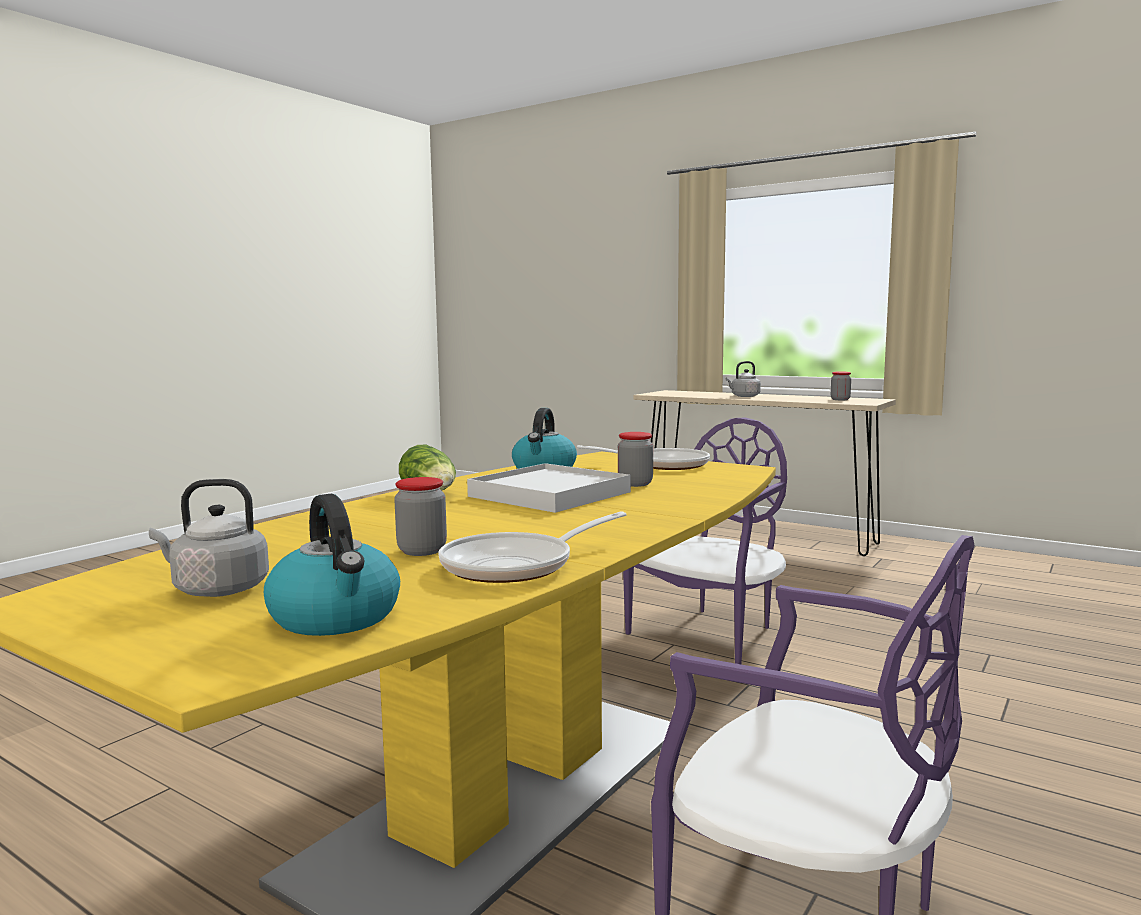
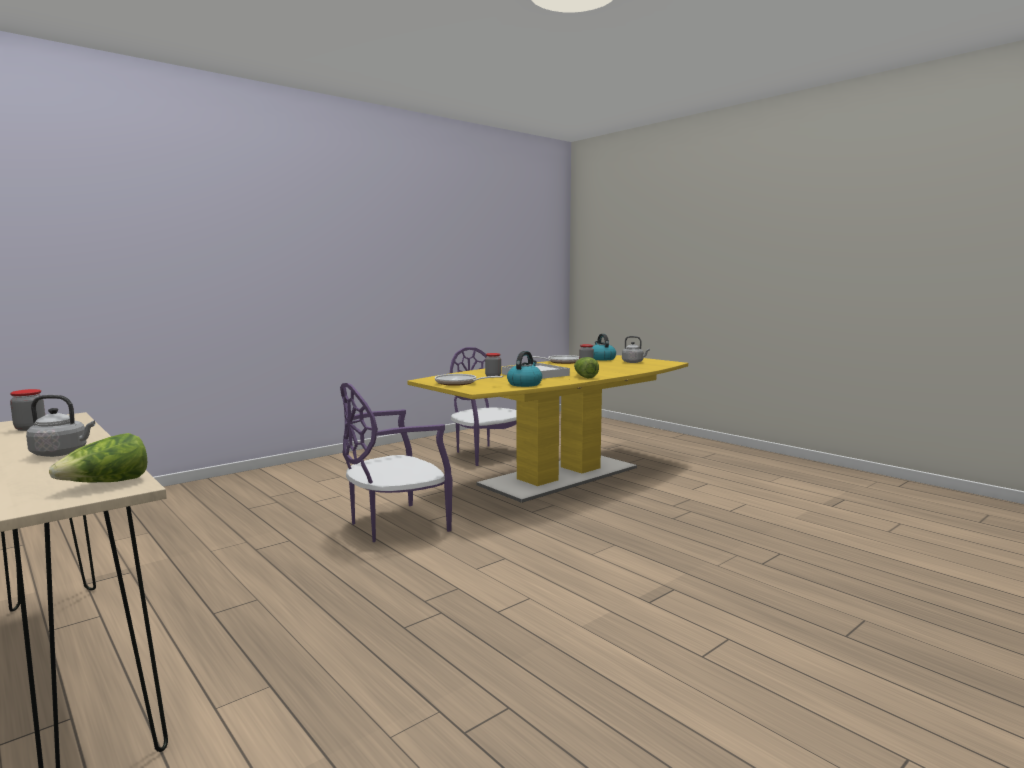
camera: 165 degrees left, 0 degrees up
(664, 394) = (107, 484): none -> lettuce

